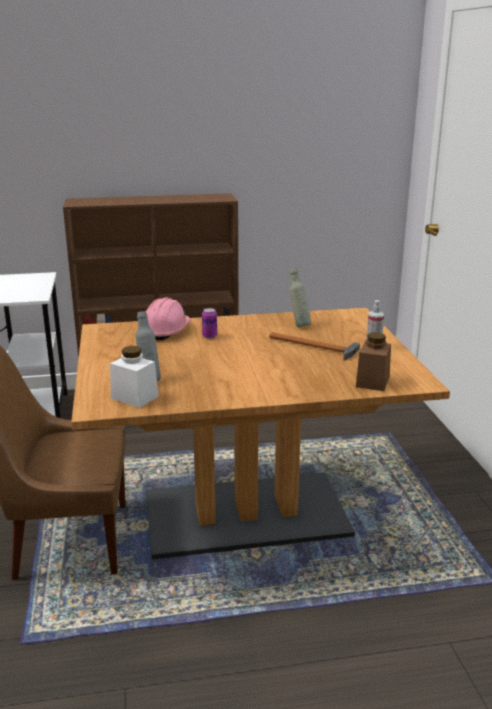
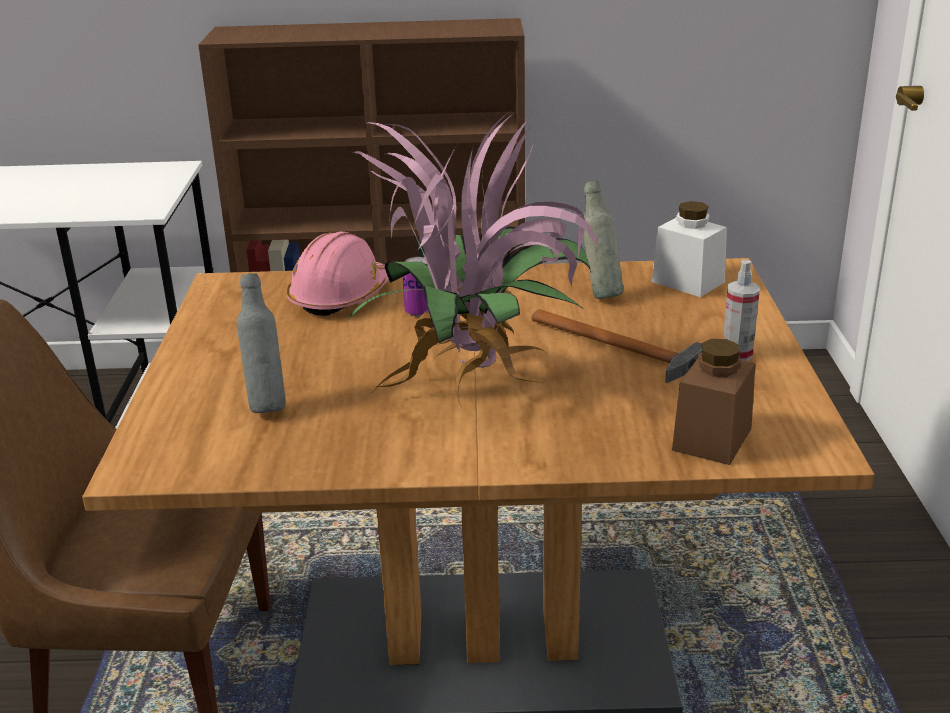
camera: 10 degrees right, 5 degrees up
(134, 397) = (223, 446): white jar -> white jar (688, 282)
(251, 365) = (476, 383): none -> potted plant

